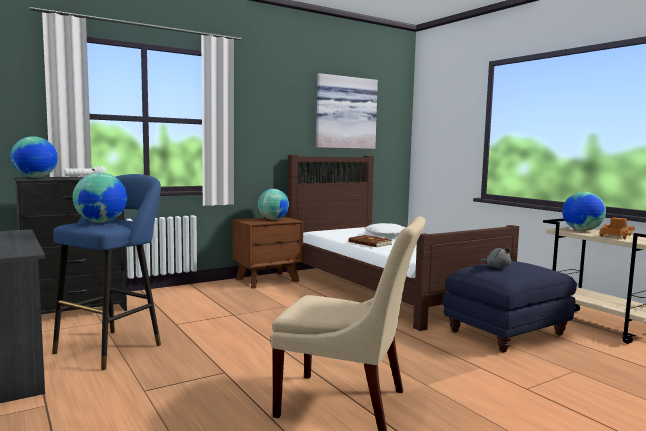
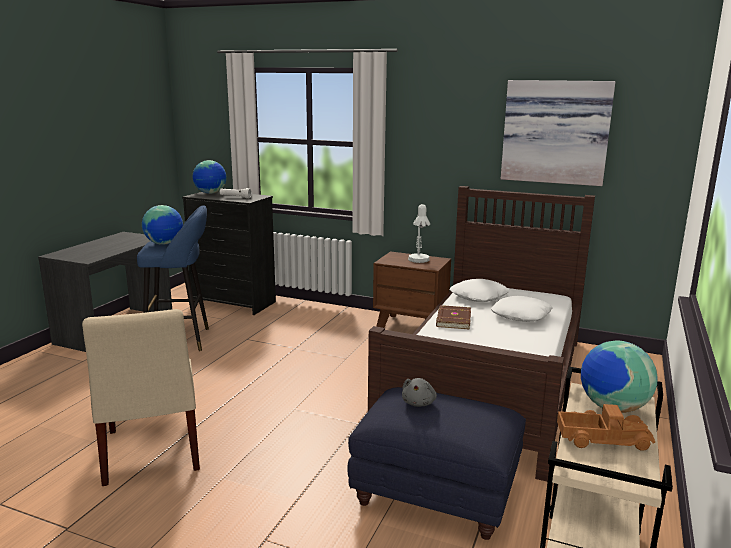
camera: 55 degrees right, 10 degrees up
(273, 219) = (419, 261): globe -> white table lamp
(340, 233) = (479, 296): none -> white pillow

